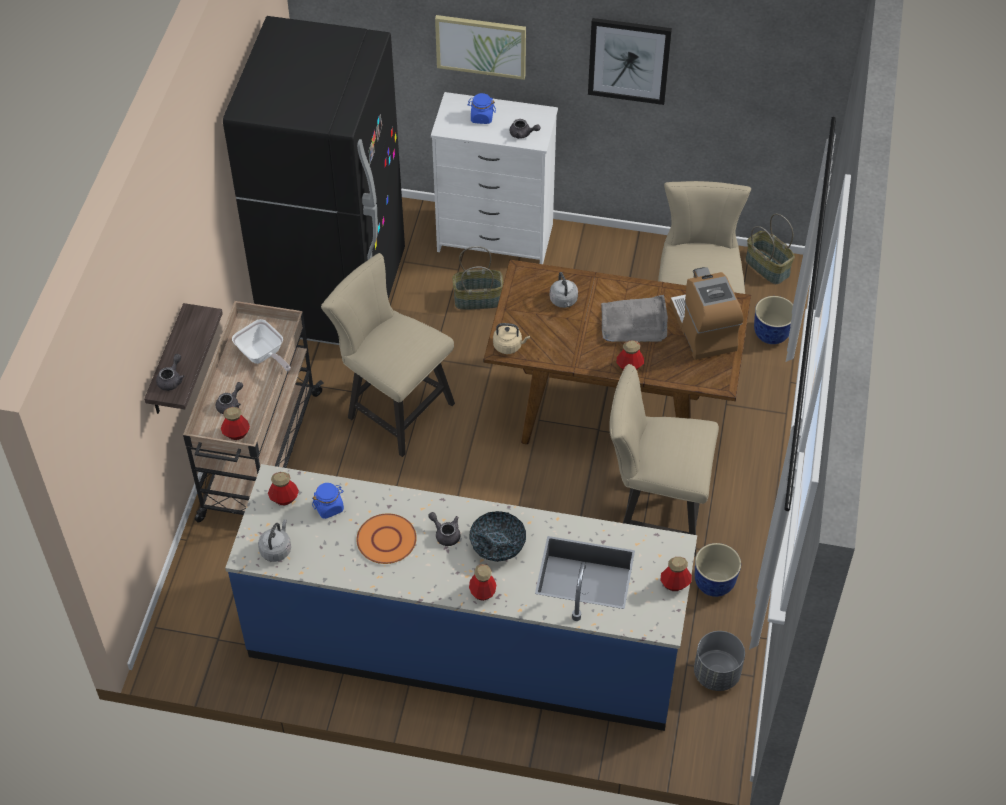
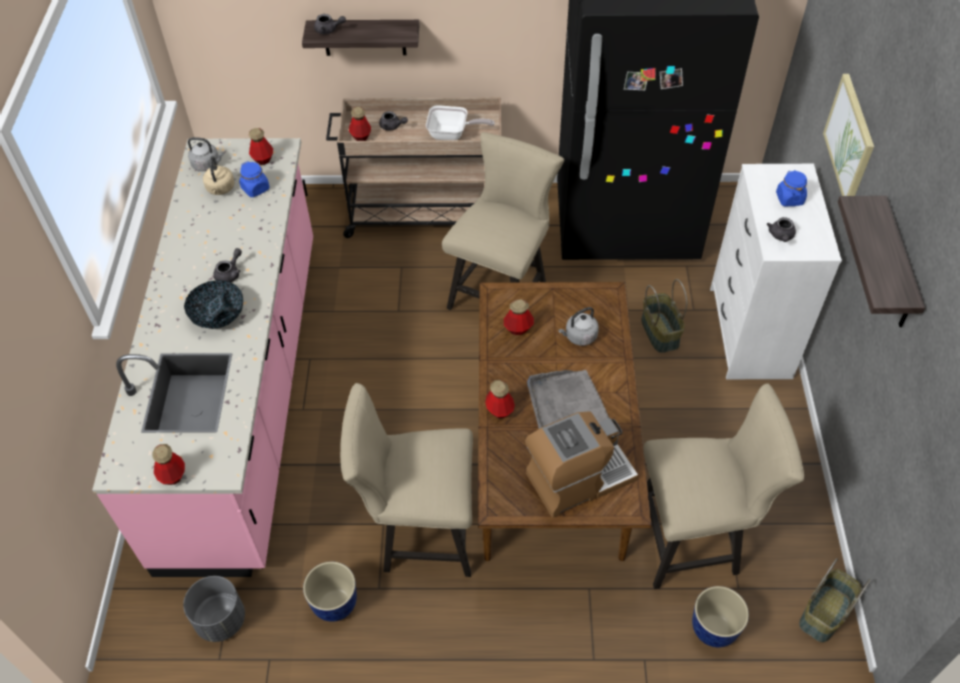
camera: 80 degrees right, 0 degrees up
(262, 356) = (452, 134): frying pan -> frying pan turned 120 degrees counterclockwise
(387, 539) = (221, 233): orange plate -> none
(465, 642) = (246, 393): blue counter -> pink counter
(482, 592) = (162, 312): bottle -> bottle (518, 328)
(509, 346) = (502, 300): beige kettle -> beige kettle (220, 189)
(629, 60) = (896, 267): picture -> shelf
(654, 513) = (419, 532): beige chair -> beige chair turned 90 degrees counterclockwise

